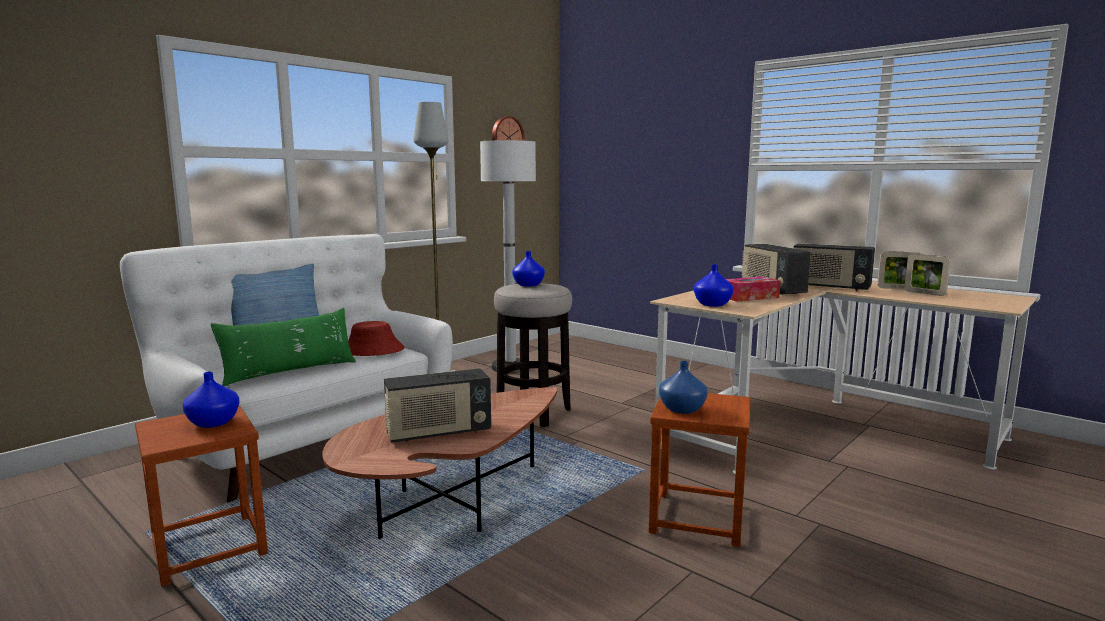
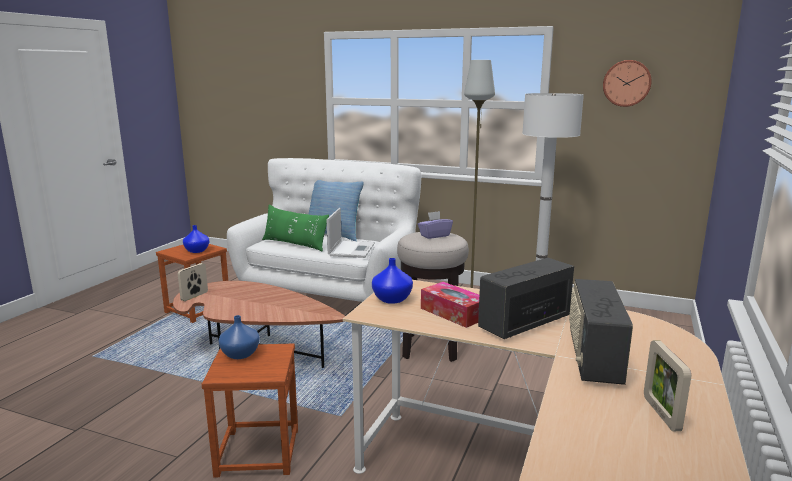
camera: 70 degrees right, 5 degrees up
(372, 350) = (351, 249): red hat -> laptop
(438, 433) = (235, 301): radio -> none
(529, 285) = (434, 235): blue vase -> purple tissue box
(924, 293) = (634, 436): picture frame -> picture frame (194, 296)

